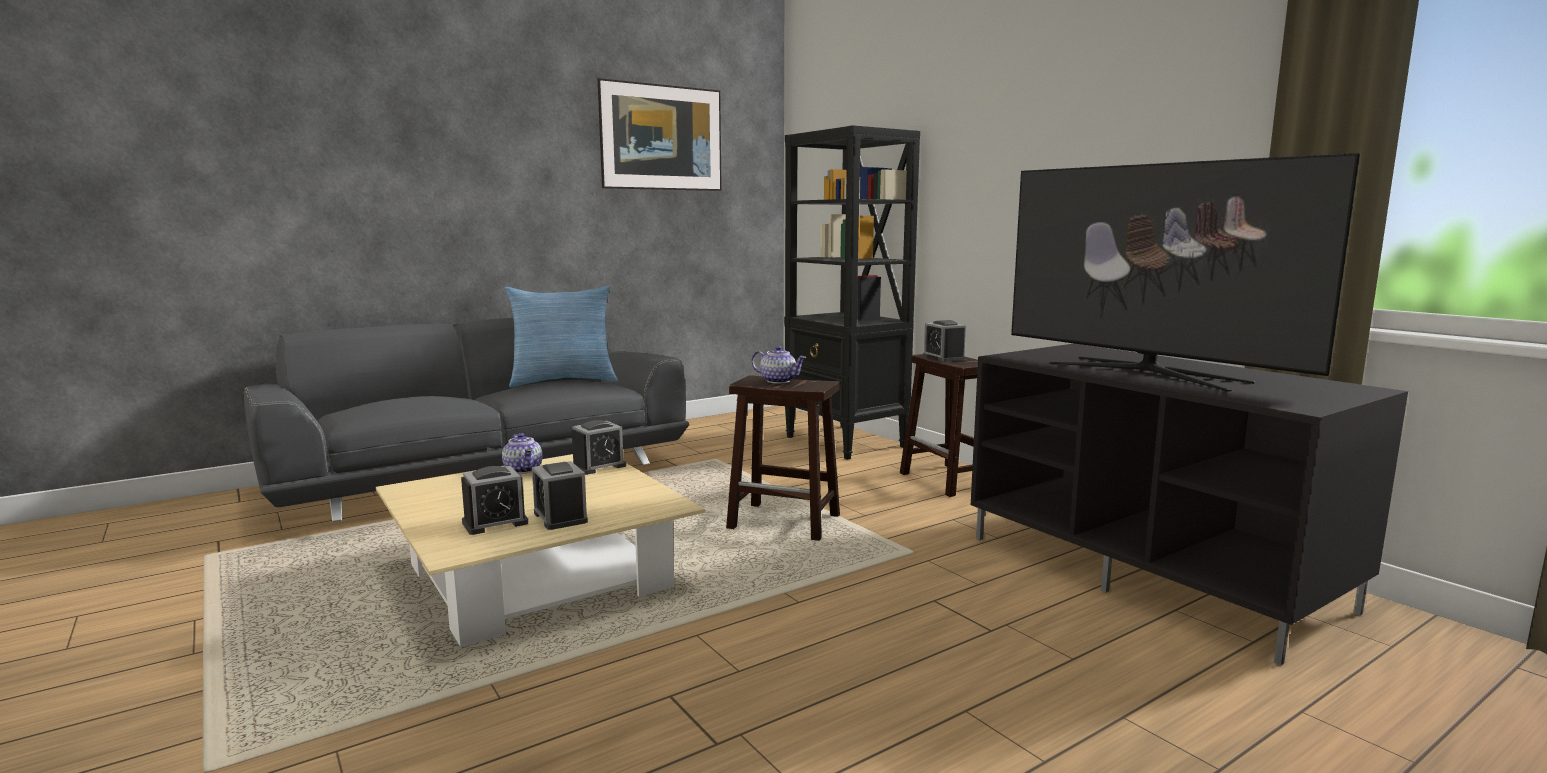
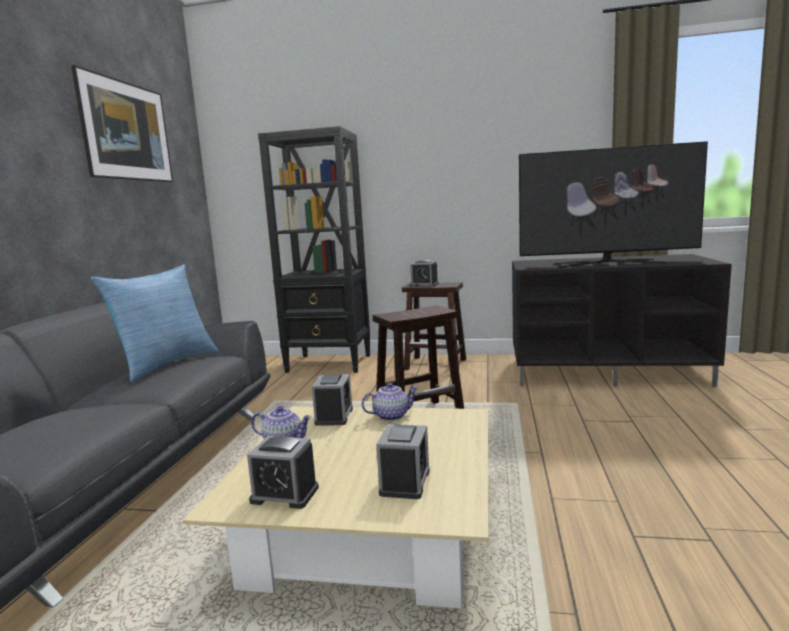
camera: 45 degrees left, 0 degrees up
(560, 517) = (433, 455): alarm clock -> alarm clock (284, 494)
(779, 381) = (406, 312): teapot -> teapot (391, 416)

